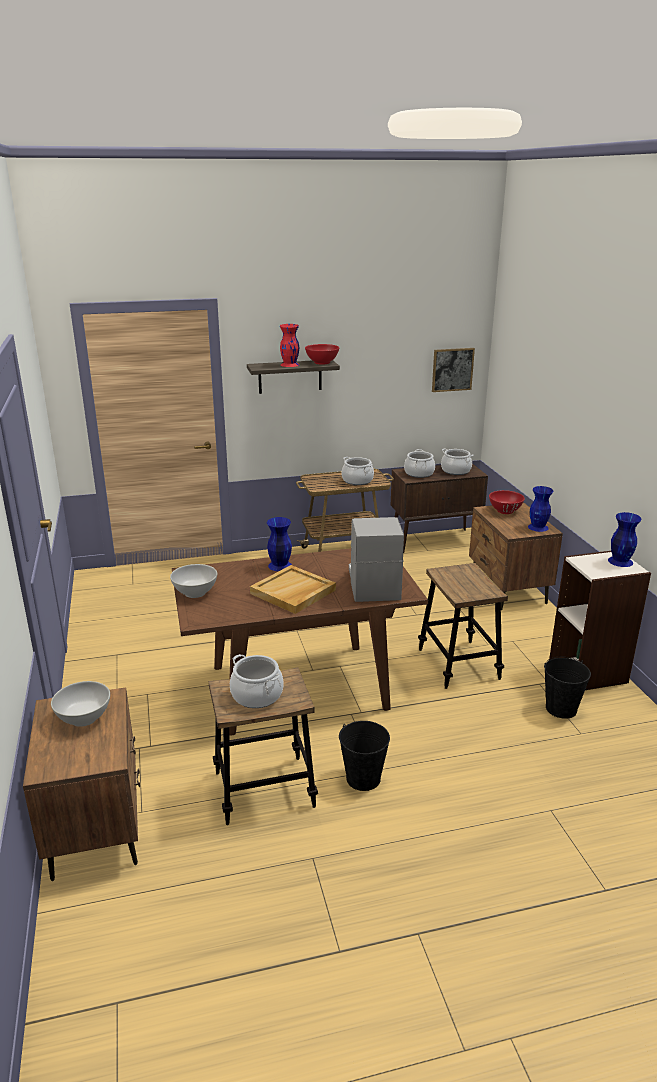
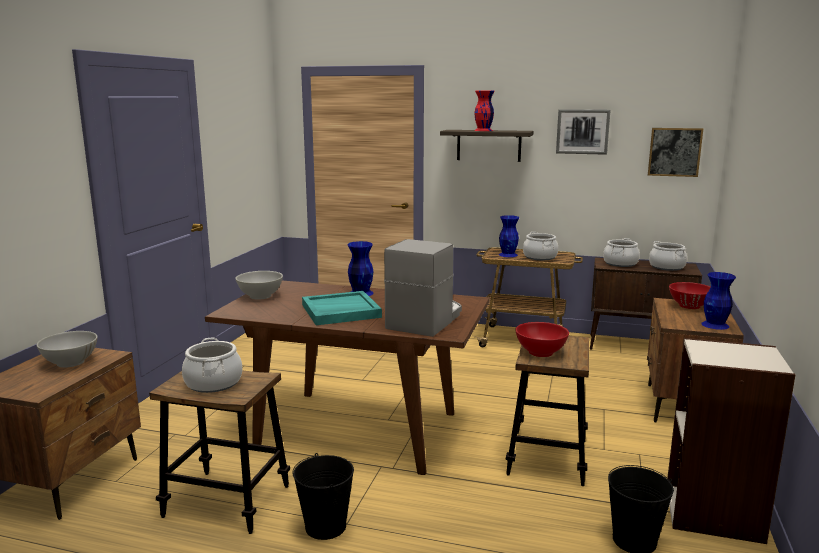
camera: 30 degrees right, 10 degrees down
(293, 592) = (340, 311): beige tray -> turquoise tray
(322, 362) = (517, 131): red bowl -> red bowl (541, 352)
(376, 357) = (582, 131): none -> picture
(620, 561) = (760, 355): blue vase -> blue vase (508, 254)

